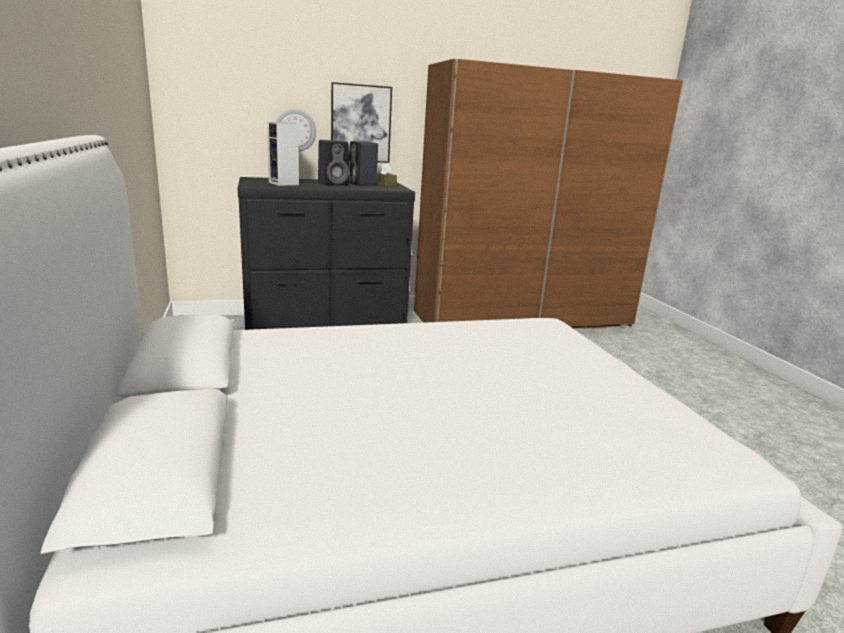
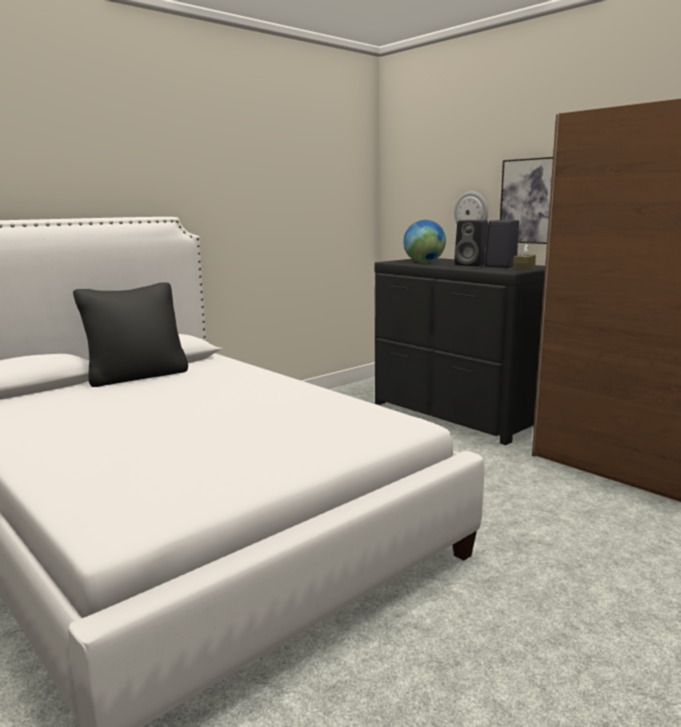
camera: 65 degrees right, 5 degrees down
(240, 387) = (137, 376): none -> black pillow
(284, 184) = (424, 262): speaker -> globe

